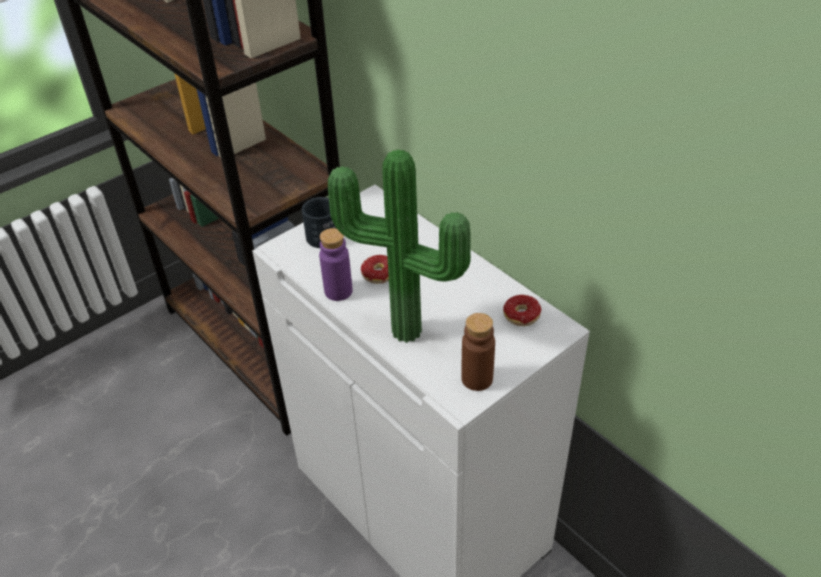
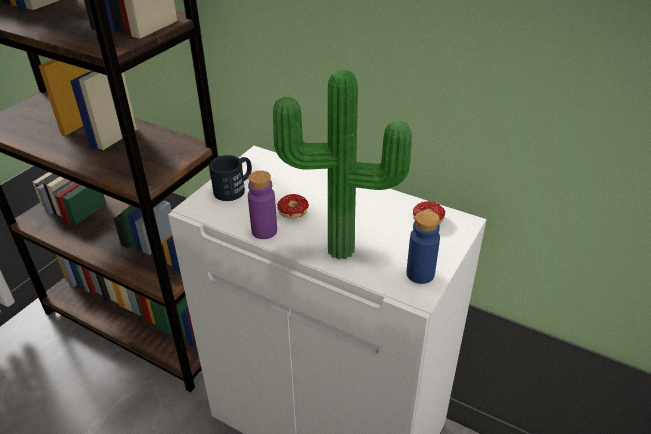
camera: 20 degrees left, 5 degrees down
(477, 379) = (420, 274): brown bottle -> blue bottle

